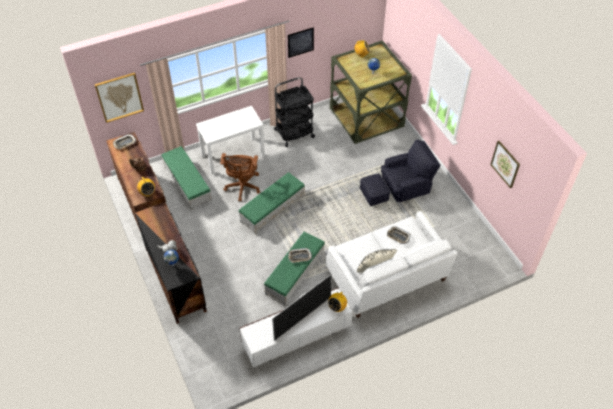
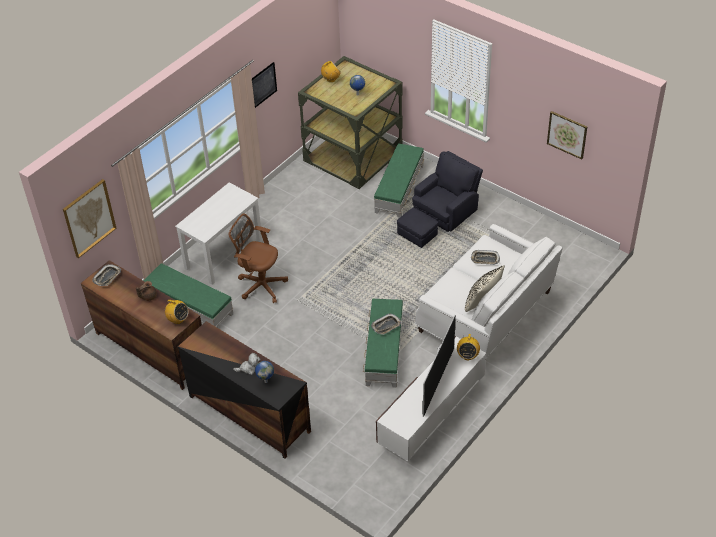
camera: 25 degrees left, 5 degrees down
(242, 187) = (260, 285): brown office chair -> brown office chair turned 135 degrees clockwise
(273, 209) = (312, 293): green ottoman -> green ottoman (399, 188)
(294, 133) = (281, 203): black cart -> none

